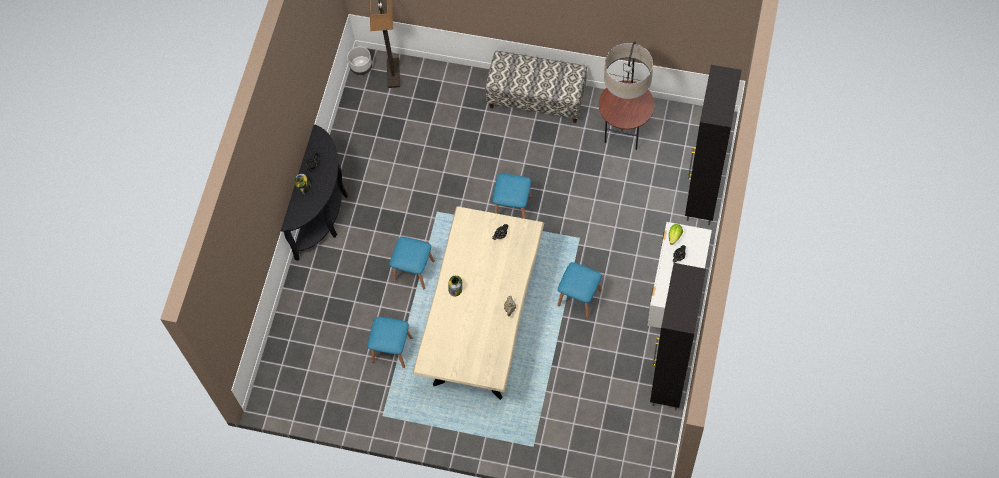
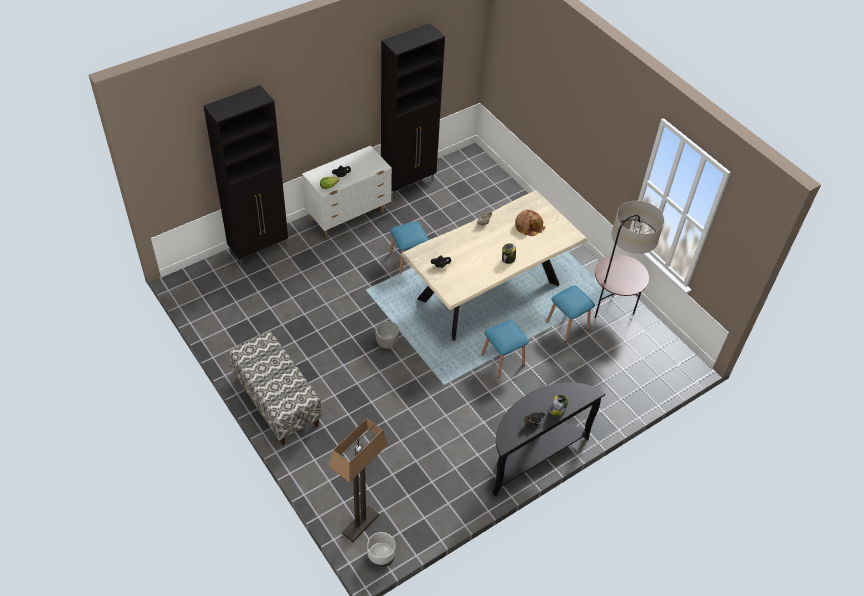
camera: 145 degrees left, 15 degrees down
(470, 340) = (529, 226): none -> bread
(512, 207) = (386, 343): blue stool -> planter
(624, 131) = (249, 326): floor lamp -> floor lamp (611, 309)

